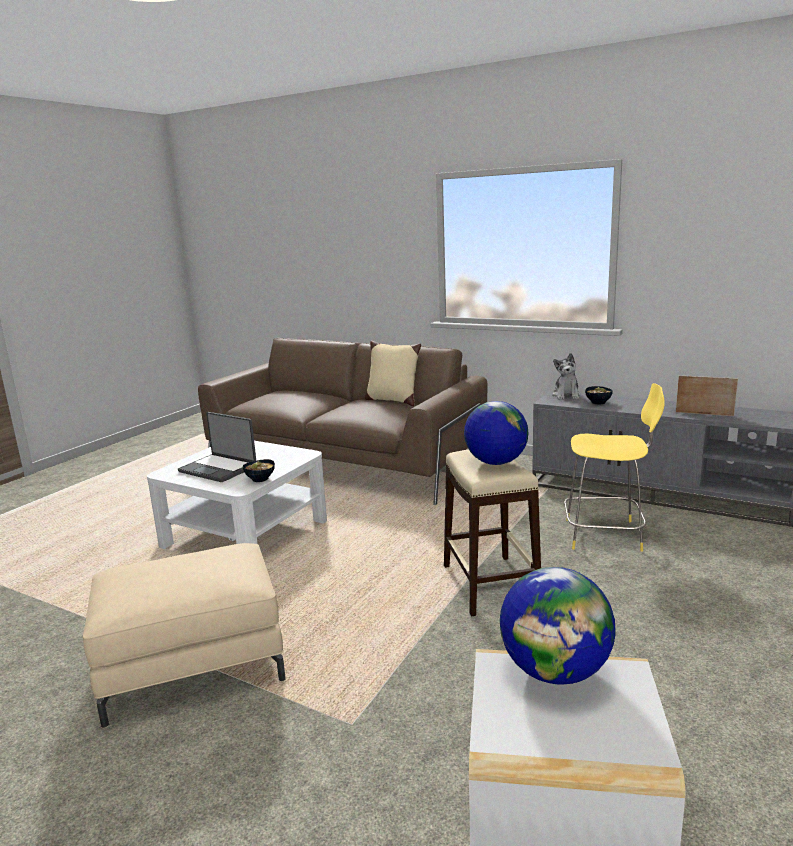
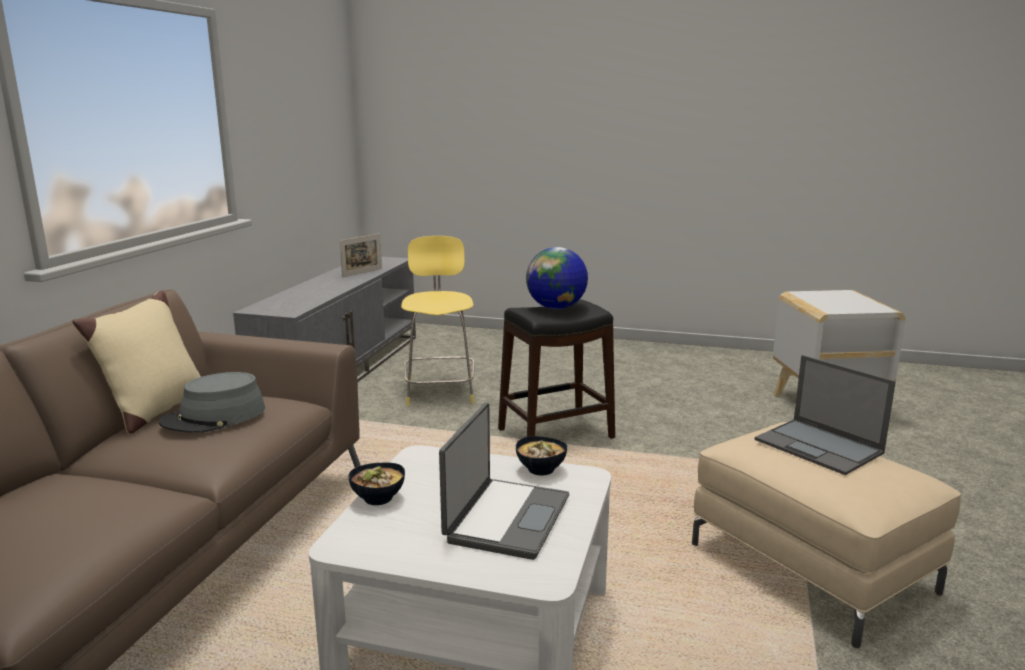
camera: 105 degrees left, 0 degrees up
(190, 572) = (820, 447): none -> laptop
(370, 407) = (214, 417): none -> grey hat
(490, 584) = (555, 433): beige stool -> black stool
(555, 671) = (820, 302): globe -> none
(566, 395) = (266, 306): plush toy -> none
(598, 402) = (305, 297): bowl -> bowl (377, 498)
(704, 414) = (362, 273): picture frame -> picture frame turned 150 degrees counterclockwise

